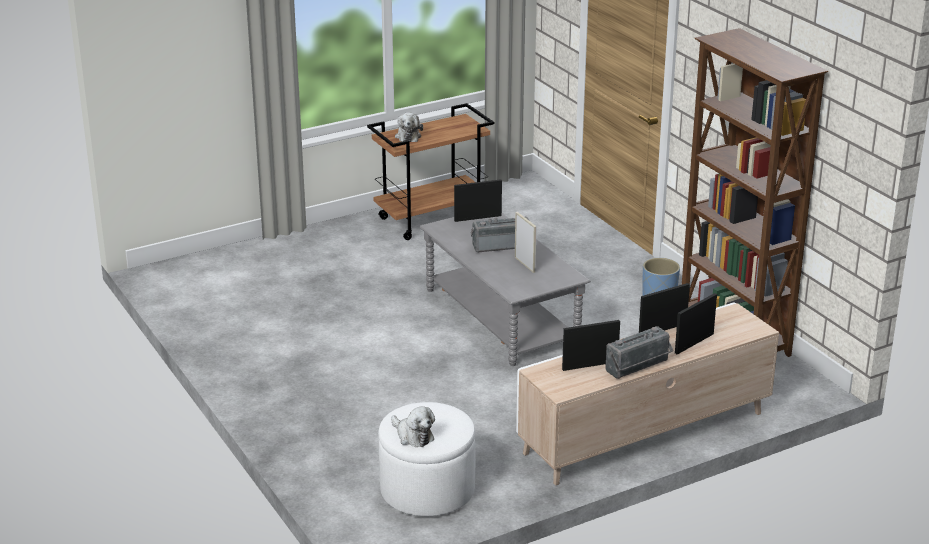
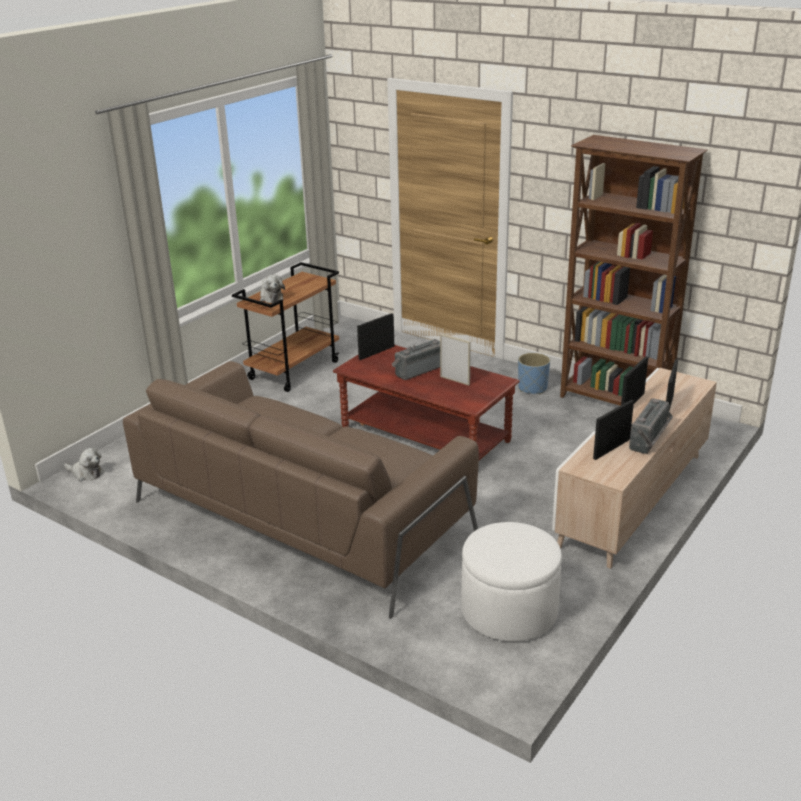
camera: 25 degrees left, 0 degrees up
(320, 360) = (302, 516): none -> brown sofa
(413, 436) = (510, 562): plush toy -> plush toy (86, 473)
(501, 317) = (425, 435): grey coffee table -> brown coffee table

